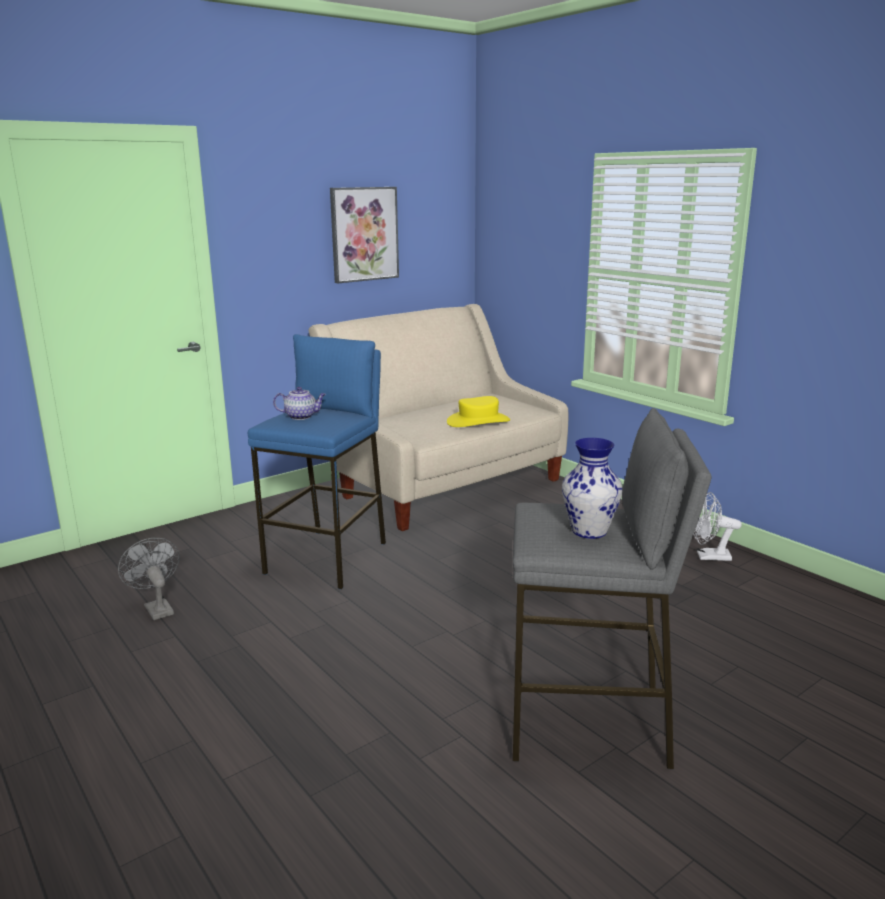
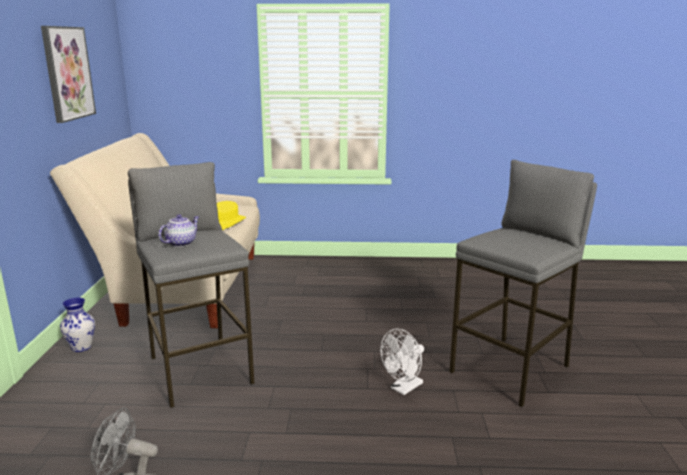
camera: 50 degrees left, 0 degrees up
(328, 558) = (200, 370): blue stool -> grey stool
(588, 531) = (531, 241): vase -> vase (81, 347)
(708, 557) = (403, 268): white fan -> white fan (403, 388)

